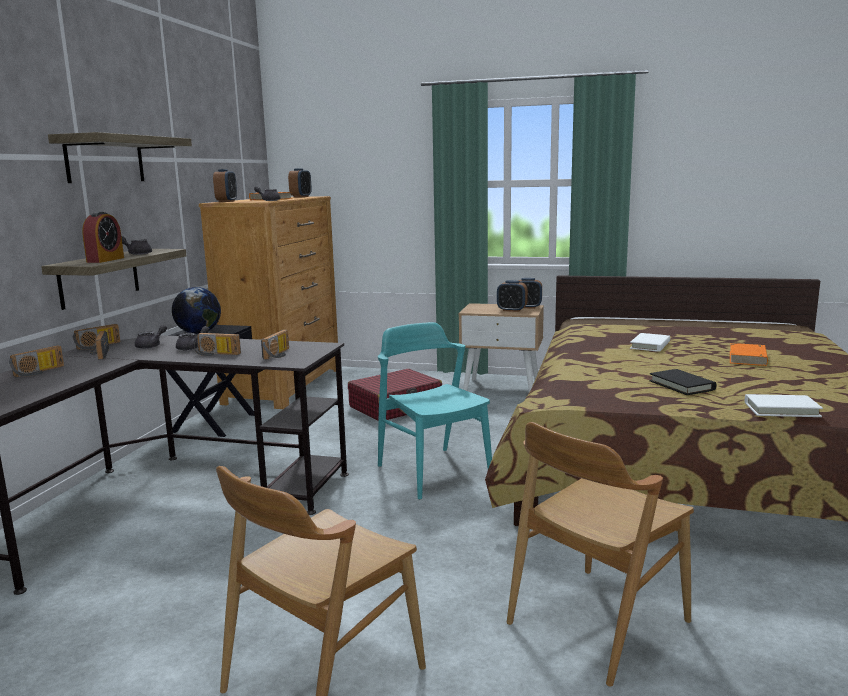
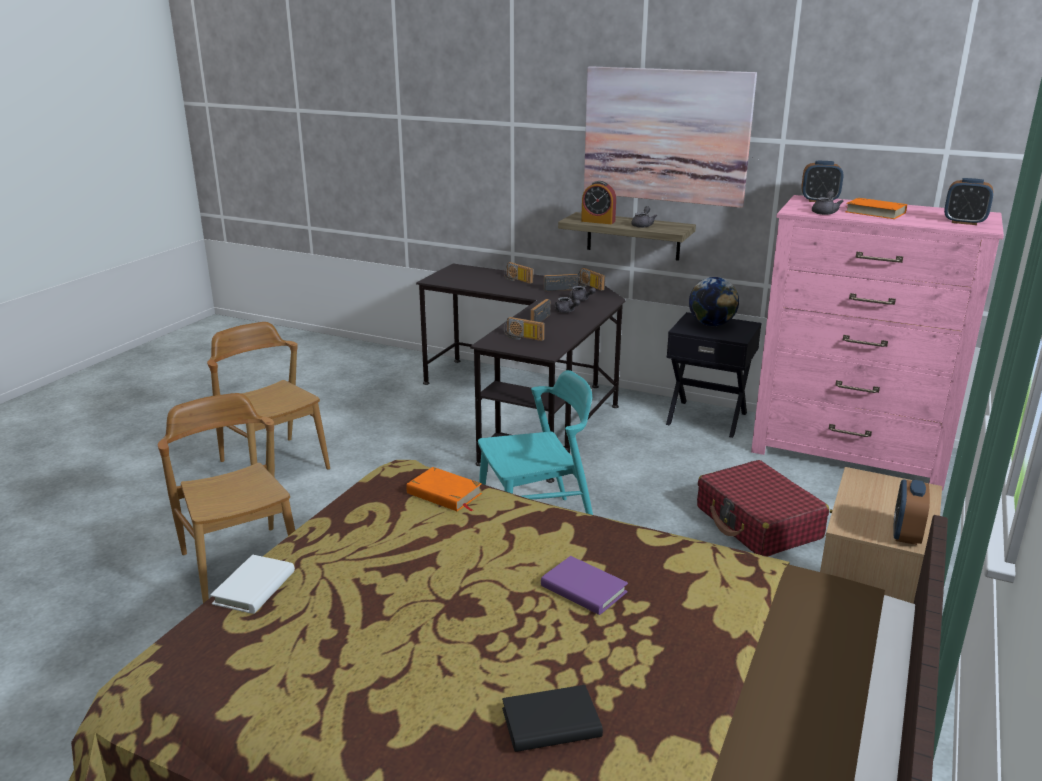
camera: 100 degrees right, 10 degrees up
(105, 160) = (665, 136): shelf -> picture
(285, 385) = (849, 452): brown dresser -> pink dresser
(511, 310) = (870, 514): alarm clock -> none
(650, 345) = (583, 589): white book -> purple book
(682, 385) = (379, 551): black book -> black book (551, 723)
(748, 358) = (463, 658): orange book -> orange book (444, 494)

